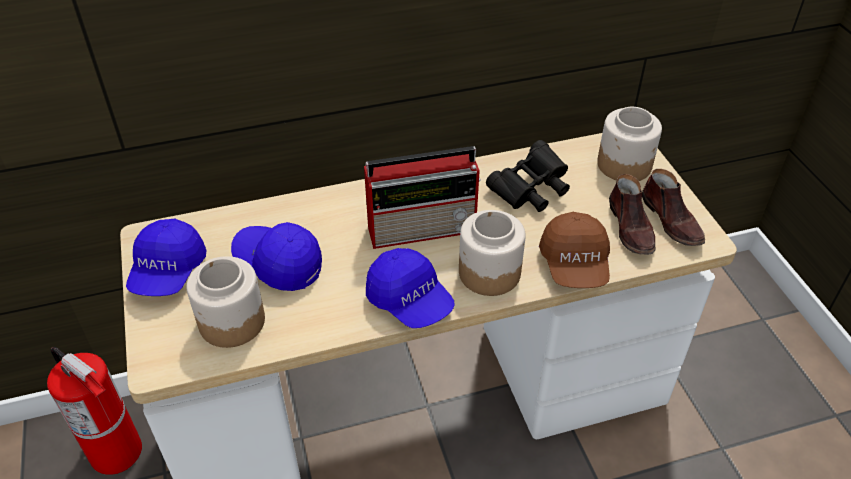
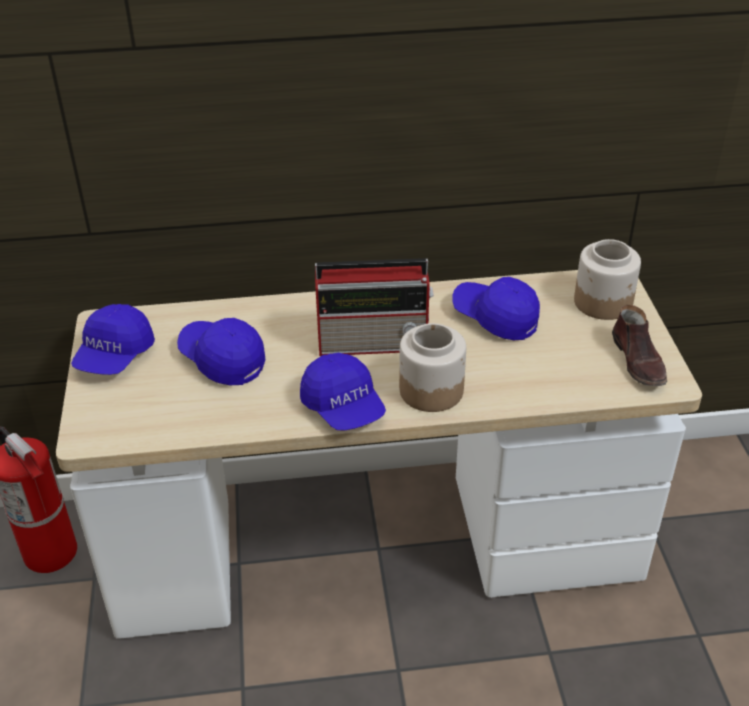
camera: 10 degrees right, 5 degrees down
(231, 321) = (165, 406): jar -> none
(530, 191) = (495, 318): black binoculars -> blue cap
(574, 265) = (522, 392): brown cap -> none
(631, 228) = (592, 364): brown shoe -> none

